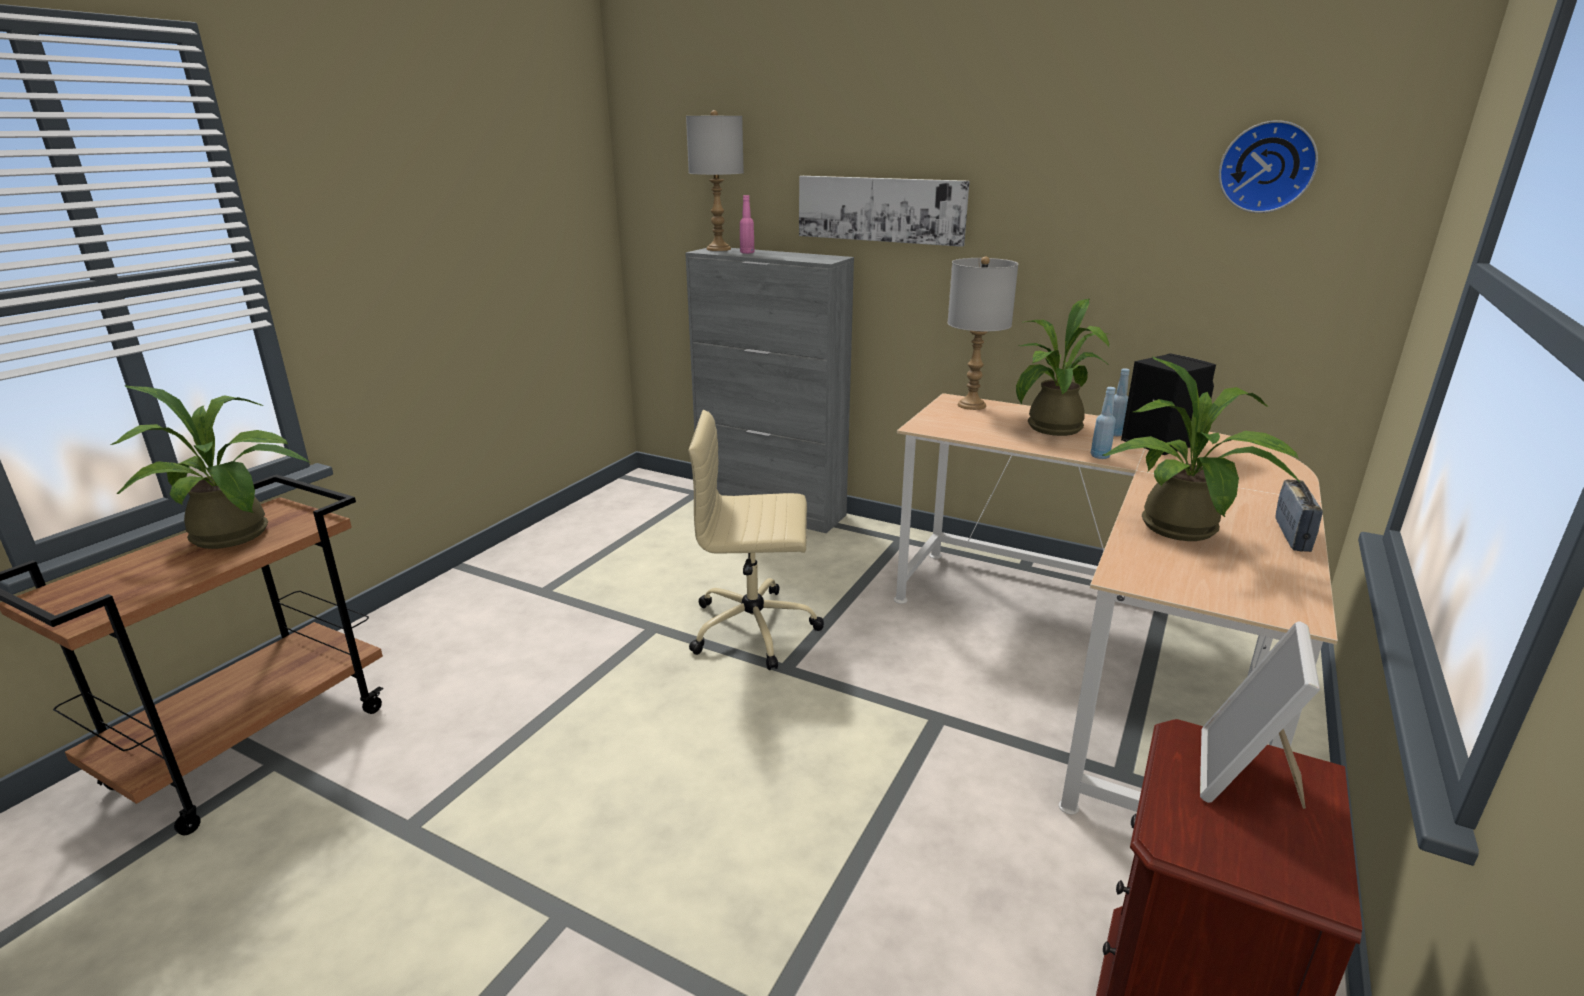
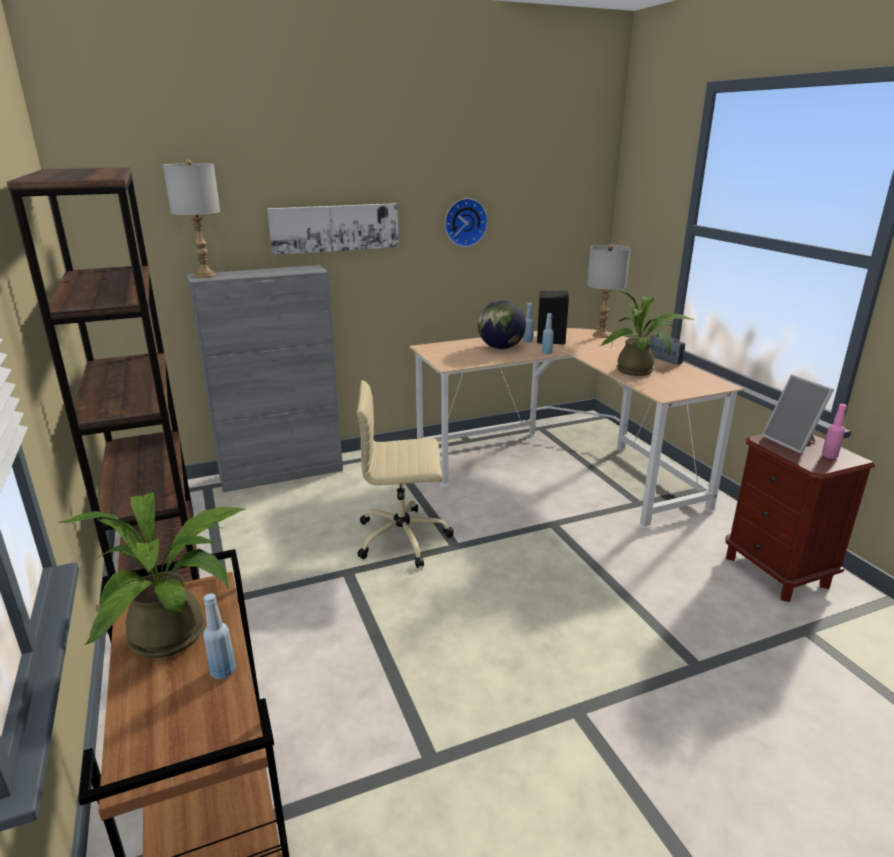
camera: 50 degrees left, 0 degrees up
(185, 575) = (223, 671): none -> blue bottle
(565, 536) = (161, 561): none -> brown bookcase
(747, 253) = (239, 274): pink bottle -> pink bottle (829, 456)
(755, 628) = (404, 538): beige office chair -> beige office chair turned 45 degrees clockwise
(972, 405) = (440, 347): grey table lamp -> grey table lamp (601, 335)
(1049, 429) = (500, 348): potted plant -> globe
(1267, 167) = (548, 185): wall clock -> wall clock (464, 222)

